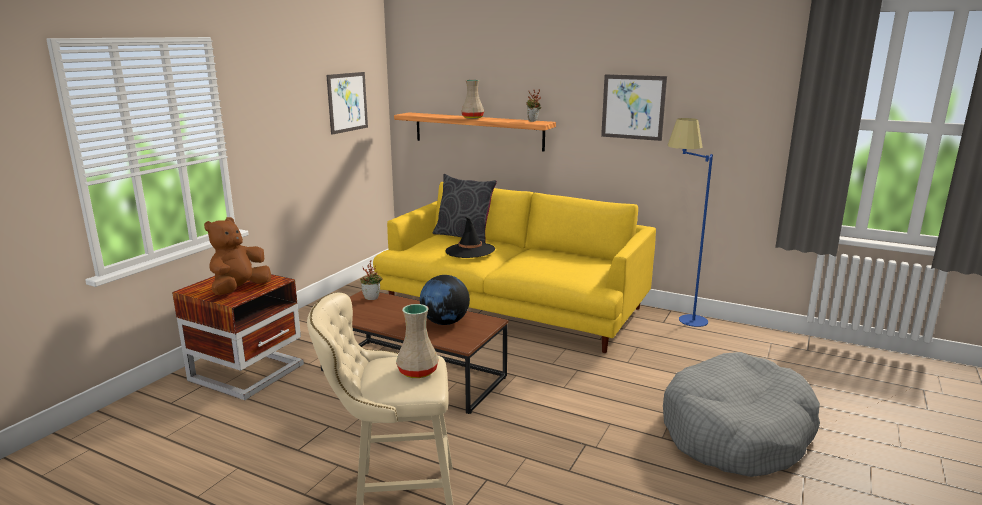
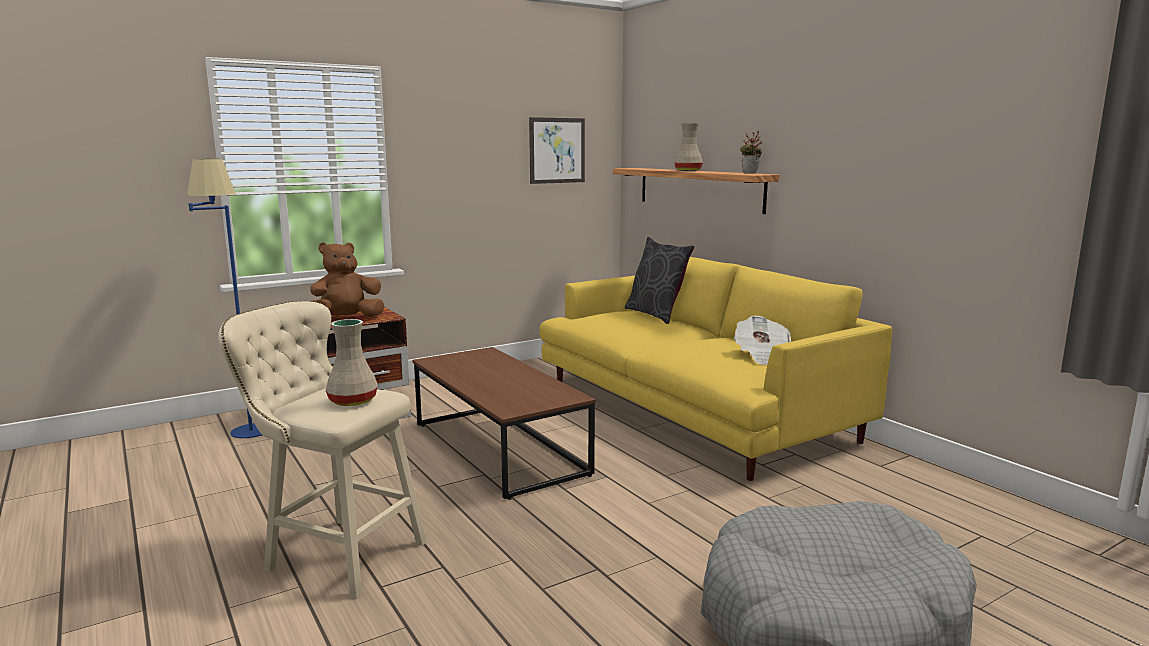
camera: 30 degrees right, 5 degrees down
(372, 298) = (486, 355): potted plant -> none
(445, 322) = (523, 388): globe -> none
(470, 250) = (638, 327): black hat -> none
(584, 262) = (762, 356): none -> newspaper
(633, 107) = (870, 150): picture -> none
(679, 319) = (910, 468): blue floor lamp -> blue floor lamp (242, 426)

